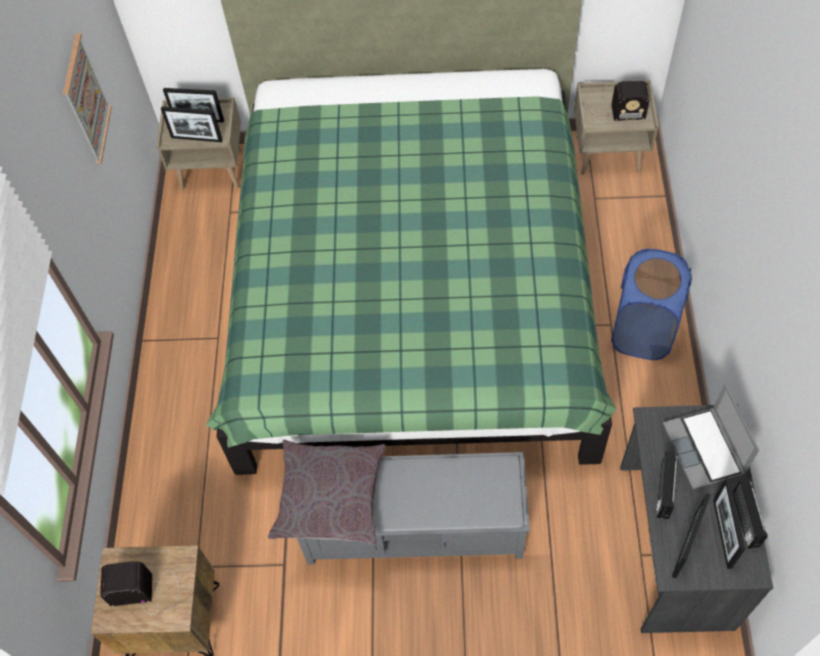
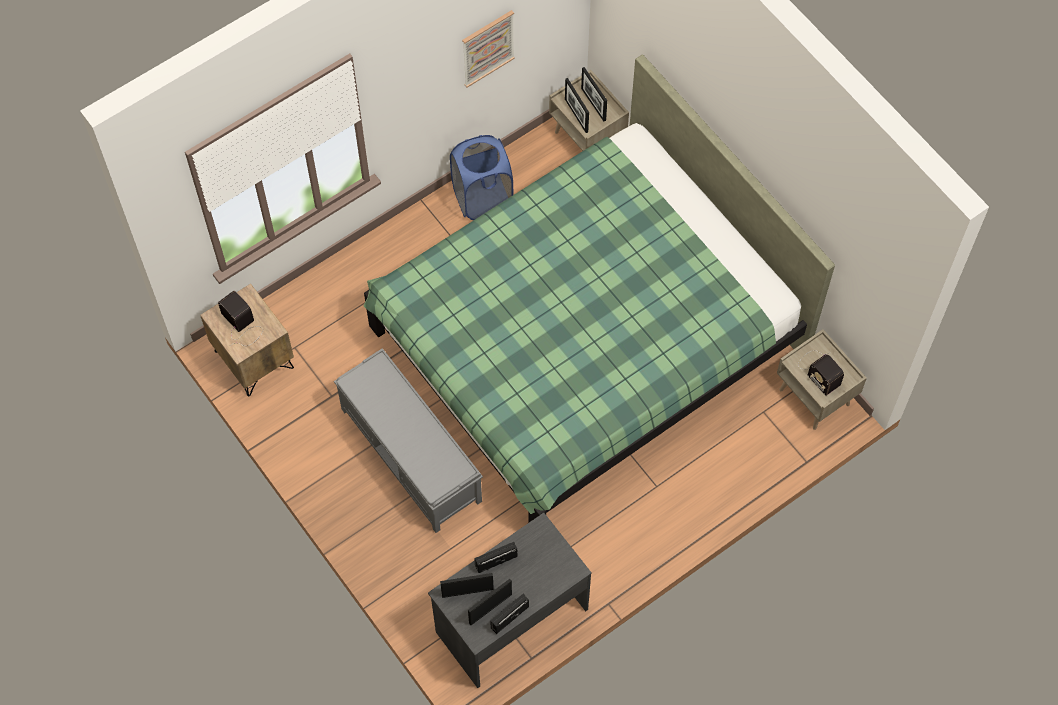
camera: 50 degrees right, 5 degrees up
(330, 496) = (370, 383): grey pillow -> none
(642, 332) = (666, 510): blue laundry basket -> blue laundry basket (482, 198)
(705, 450) = (542, 570): laptop -> none

